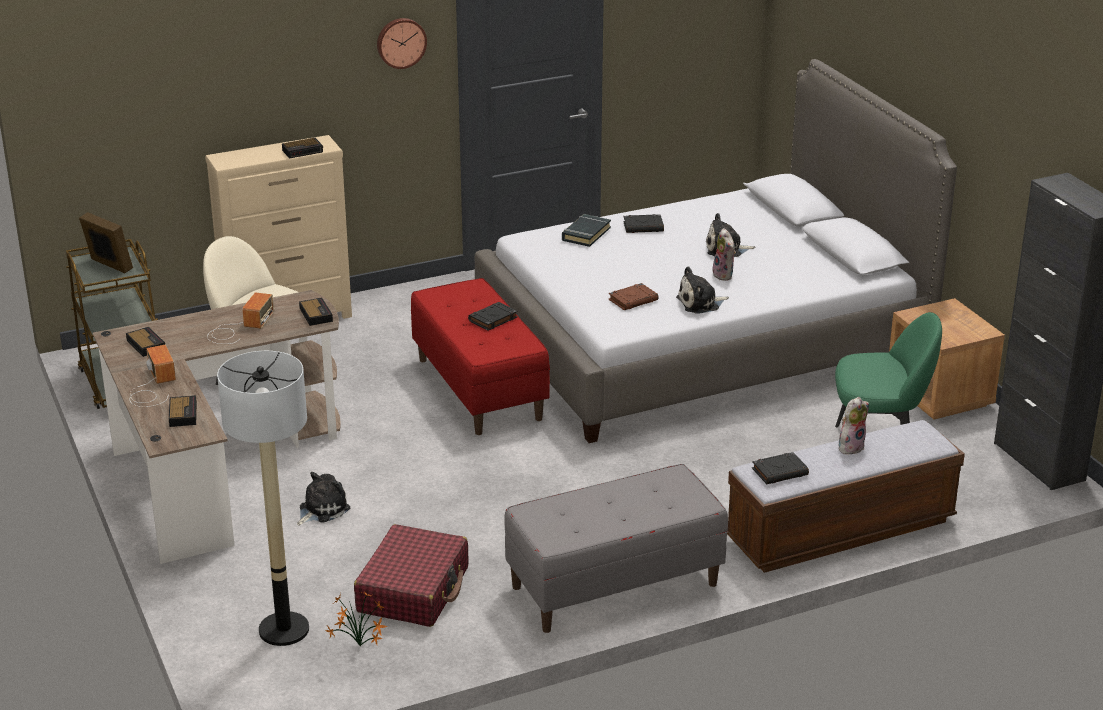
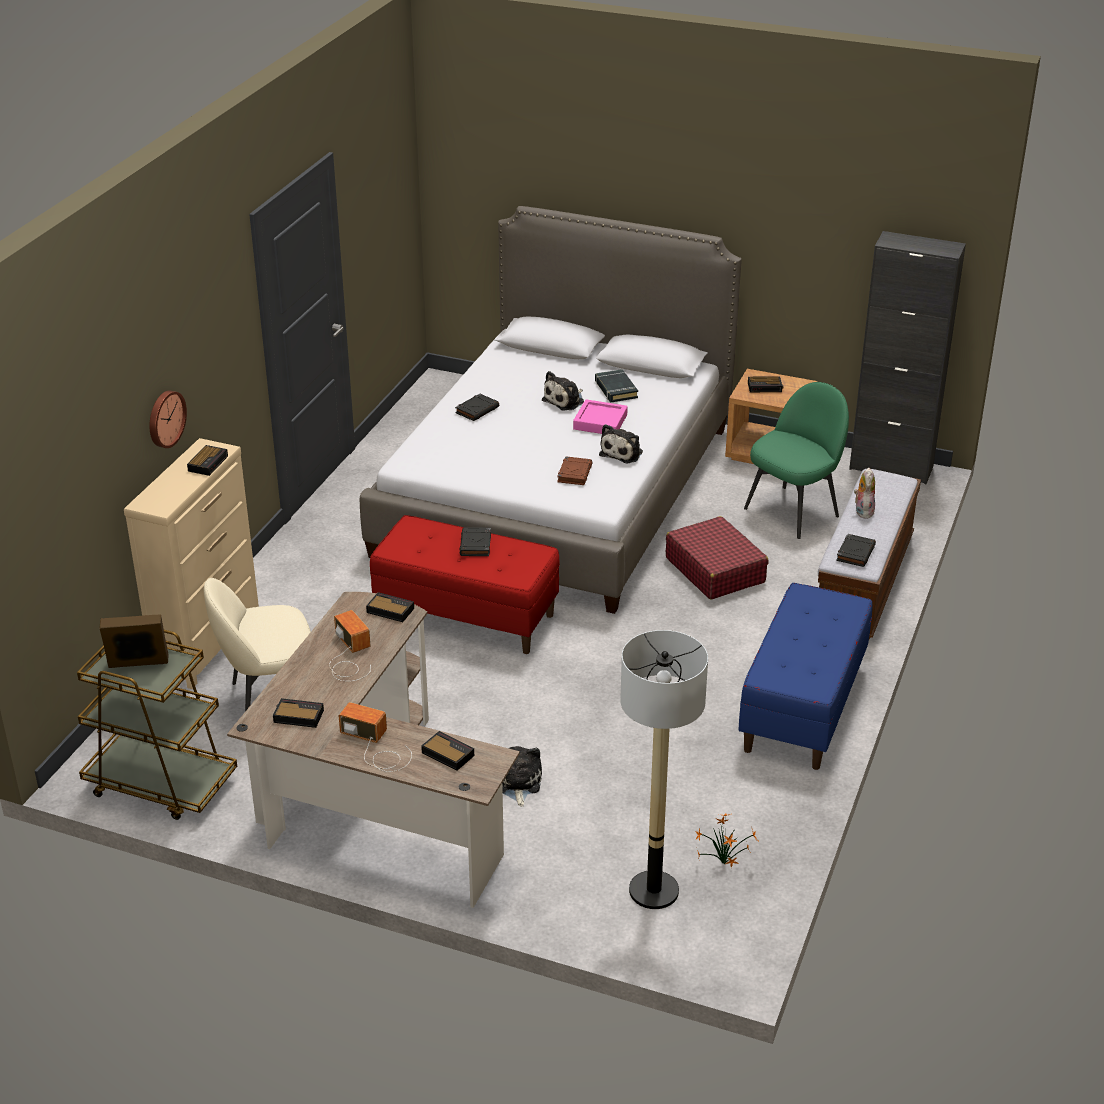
camera: 45 degrees left, 5 degrees up
(401, 42) = (227, 316): wall clock -> wall clock (165, 418)
(413, 590) = (687, 798): red suitcase -> red suitcase (715, 570)
(585, 234) = (448, 436): black book -> black book (615, 389)
(614, 586) = (803, 708): grey bench -> blue bench
(724, 275) = (600, 422): plush toy -> pink tray
(943, 318) = (765, 387): none -> alarm clock

